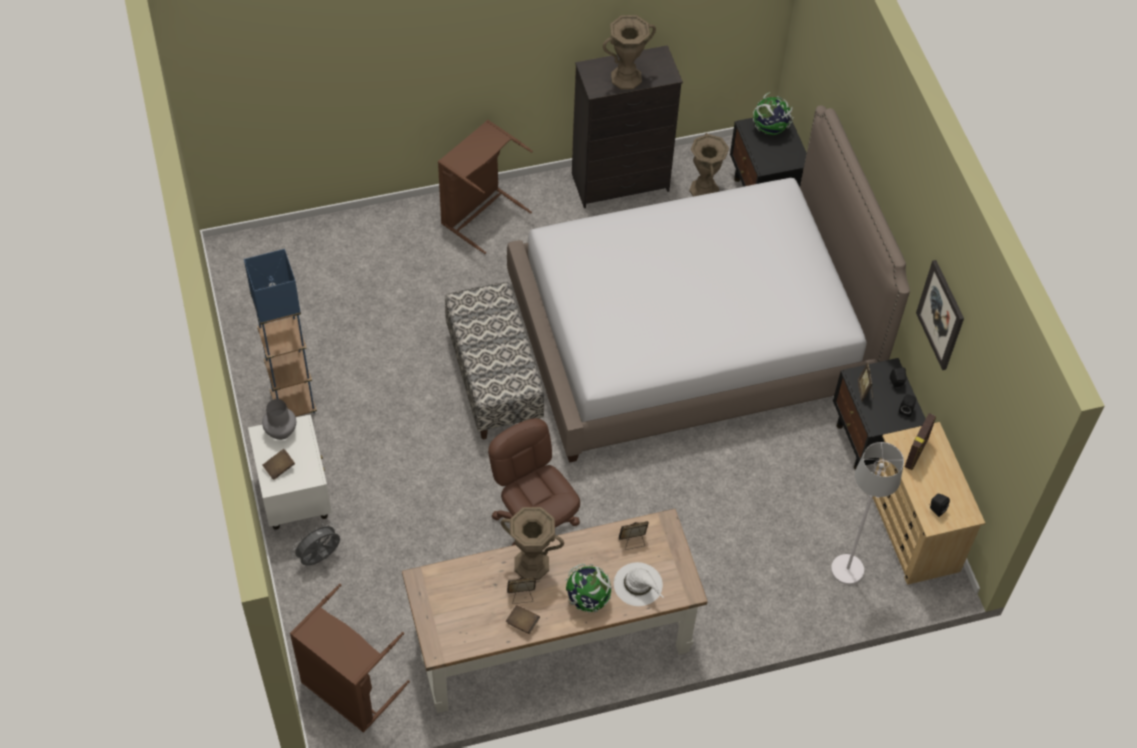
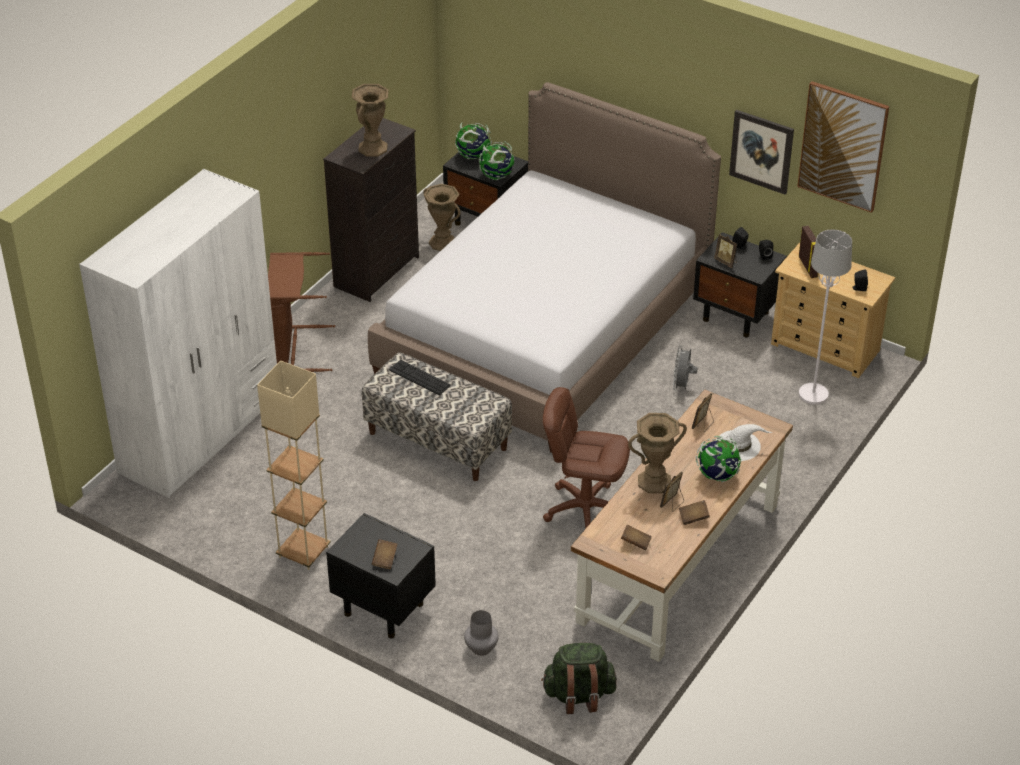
camera: 40 degrees left, 15 degrees down
(280, 431) = (355, 537): grey vase -> grey vase (481, 648)
(293, 404) = (303, 552): blue floor lamp -> beige floor lamp
(295, 498) = (382, 608): white nightstand -> black nightstand
(319, 558) = (451, 632): grey fan -> grey fan (682, 386)
(333, 242) = (201, 434): none -> white wardrobe
(347, 691) = (579, 695): brown laundry basket -> green backpack
(452, 609) = (636, 543): none -> brown book
(496, 318) = (419, 377): none -> keyboard
(767, 163) = (497, 176): none -> globe
(988, 369) = (843, 146): none -> picture

